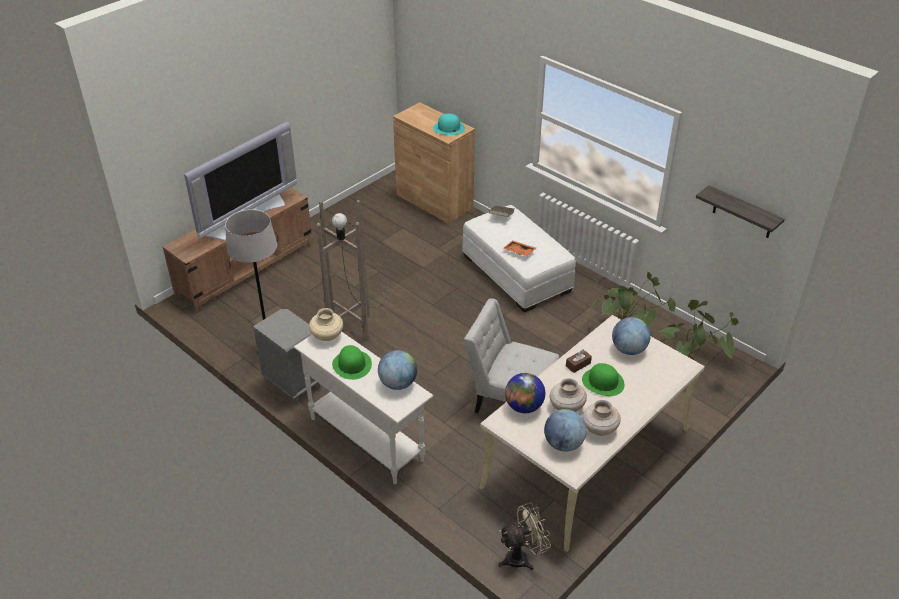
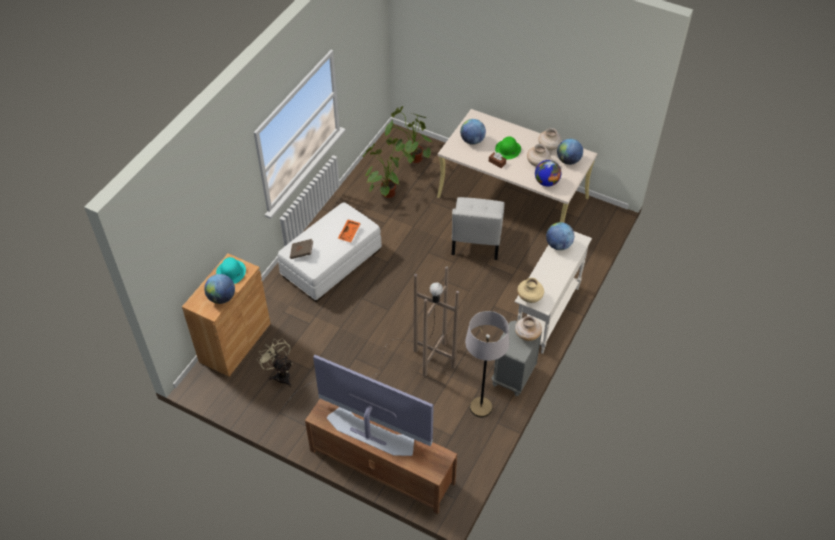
camera: 105 degrees left, 10 degrees up
(287, 336) = (527, 335): none -> beige vase
(352, 364) = (552, 274): green hat -> none
(418, 121) = (221, 298): none -> globe
(522, 557) = (601, 216): beige fan -> beige fan (280, 374)
(743, 213) = (368, 60): shelf -> none

